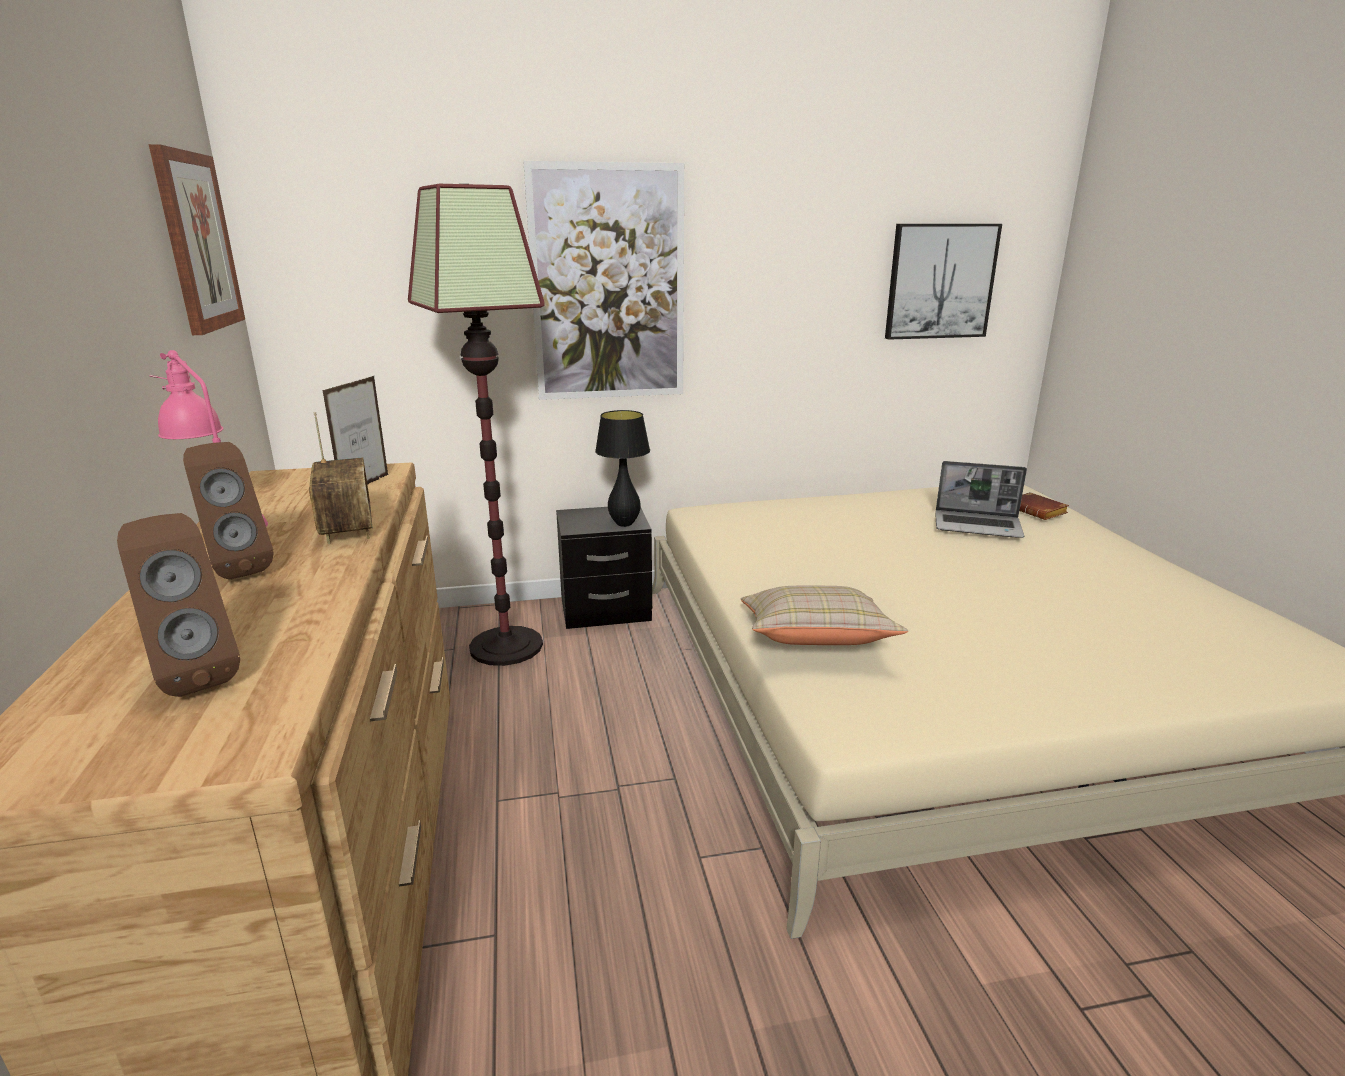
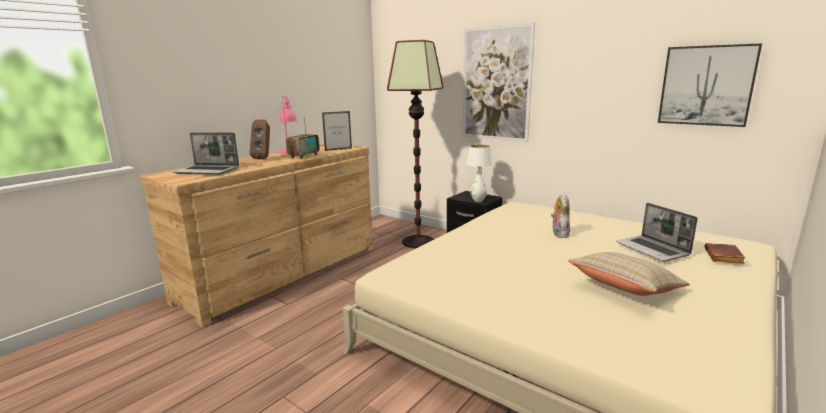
camera: 50 degrees right, 5 degrees down
(195, 675) = (208, 171): brown speaker -> laptop
(197, 242) = (347, 65): picture -> none
(624, 524) = (478, 201): black table lamp -> white table lamp
(815, 640) = (444, 253): beige pillow -> beige pillow (625, 289)
(854, 541) = (559, 234): none -> plush toy

